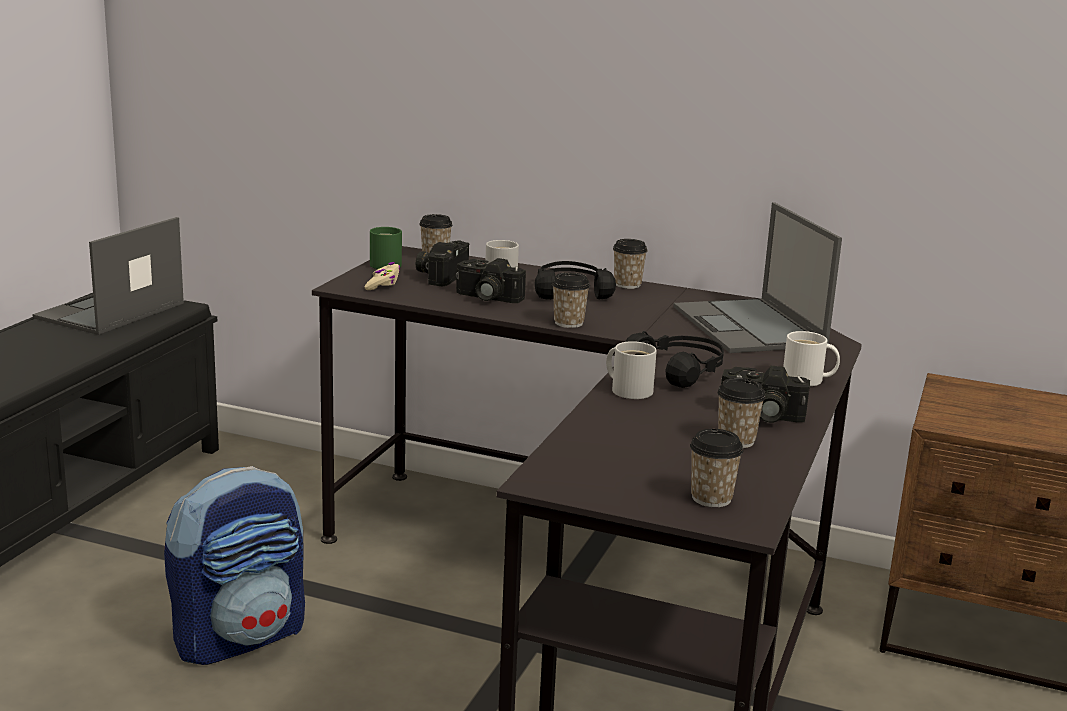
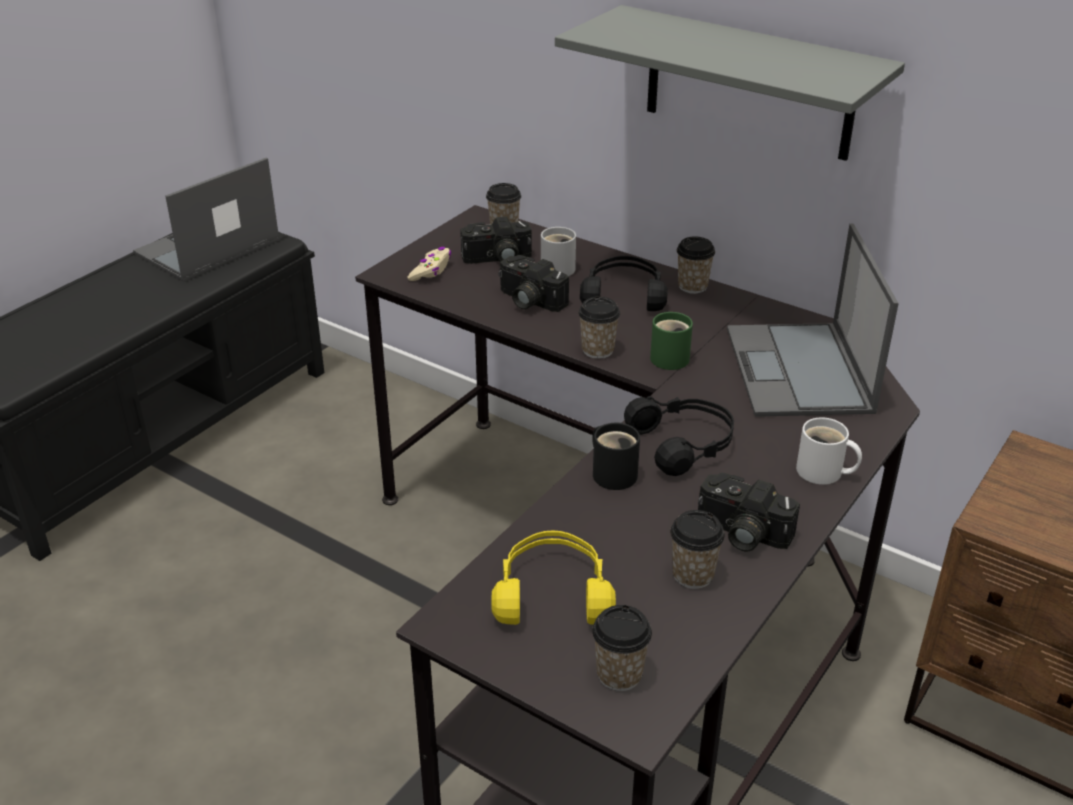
camera: 15 degrees right, 15 degrees up
(241, 636) = (272, 614): backpack -> none
(387, 264) = (450, 238): green mug -> green mug (672, 357)
(441, 275) = (497, 259): camera -> camera turned 135 degrees counterclockwise
(622, 458) = (552, 592): none -> yellow headphones
(630, 390) = (613, 473): white mug -> black mug
(669, 96) = (749, 84): none -> grey shelf

